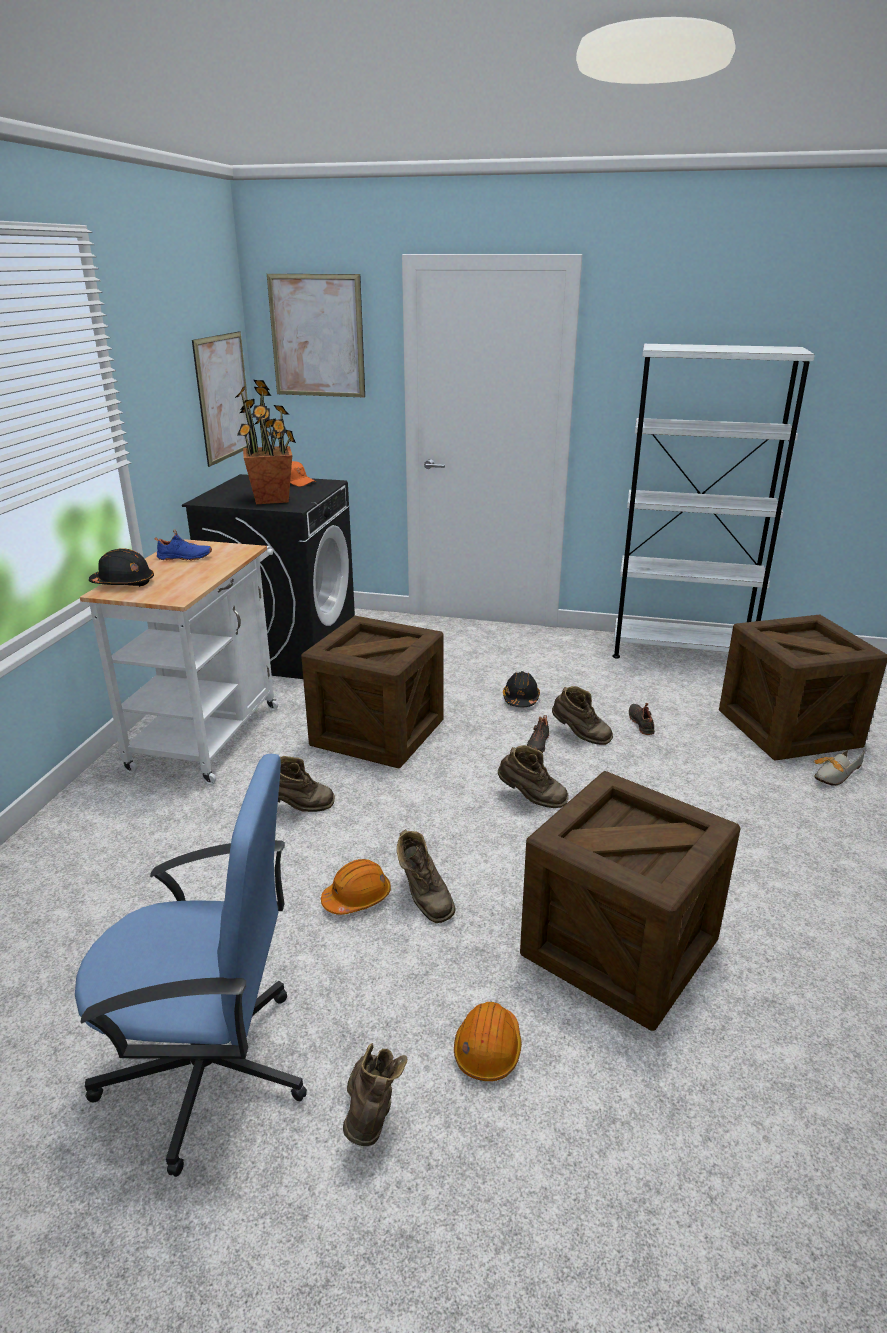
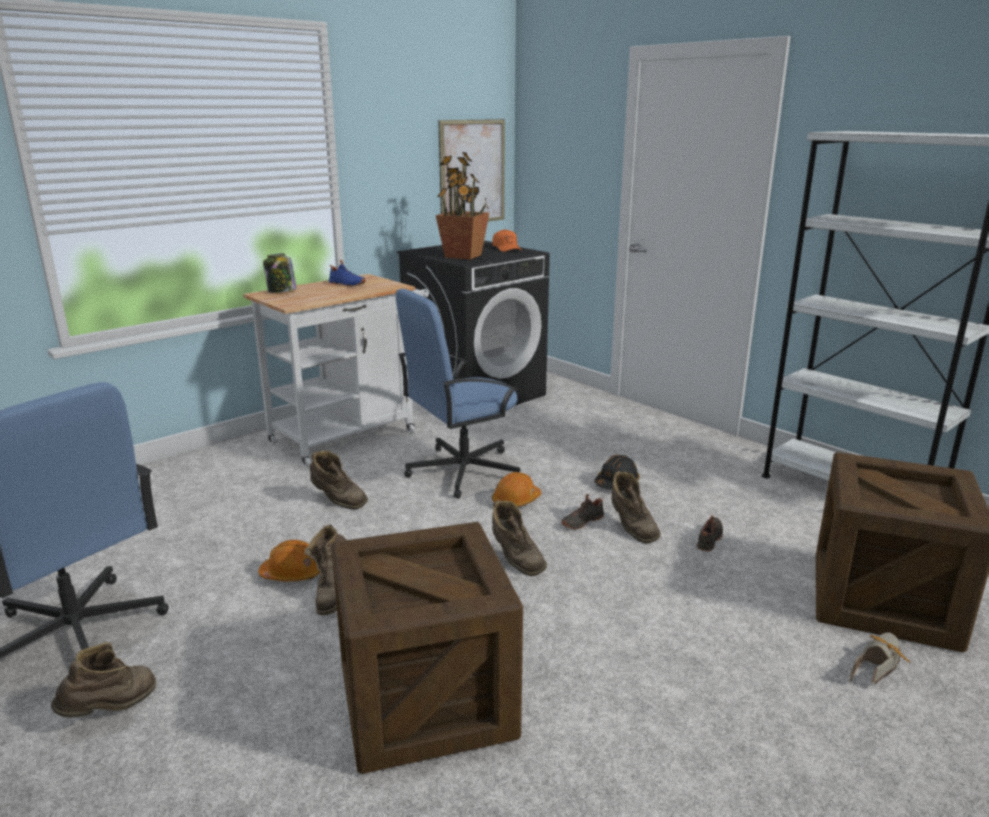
camera: 35 degrees right, 5 degrees down
(123, 583) = (281, 291): black hard hat -> jar
(317, 336) = (561, 124): picture -> none
(378, 733) = (461, 471): crate -> blue office chair
(488, 1049) = (232, 714): orange hard hat -> orange hard hat (516, 501)
(833, 775) = (877, 664): shoe -> shoe turned 135 degrees clockwise

